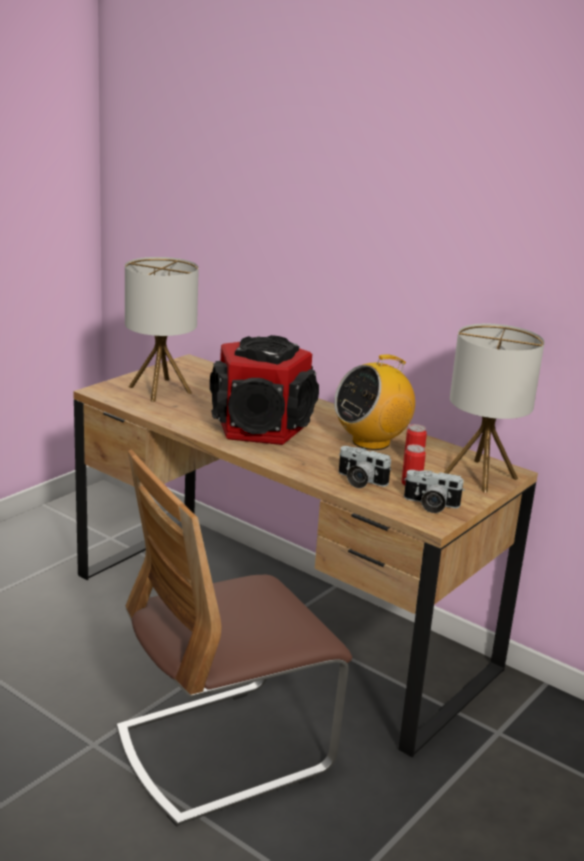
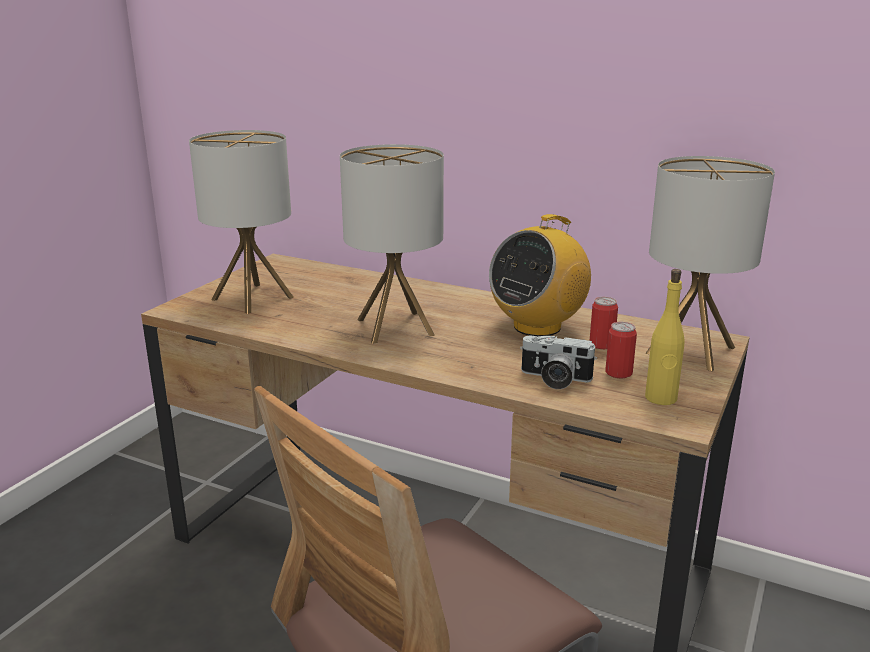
camera: 10 degrees left, 0 degrees up
(260, 427) = (395, 327): speaker -> table lamp
(430, 505) = (661, 398): camera -> yellow bottle

